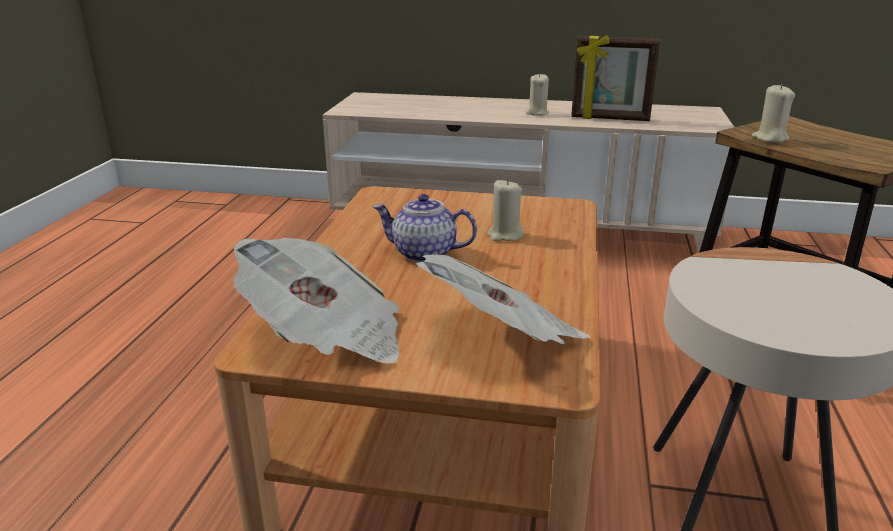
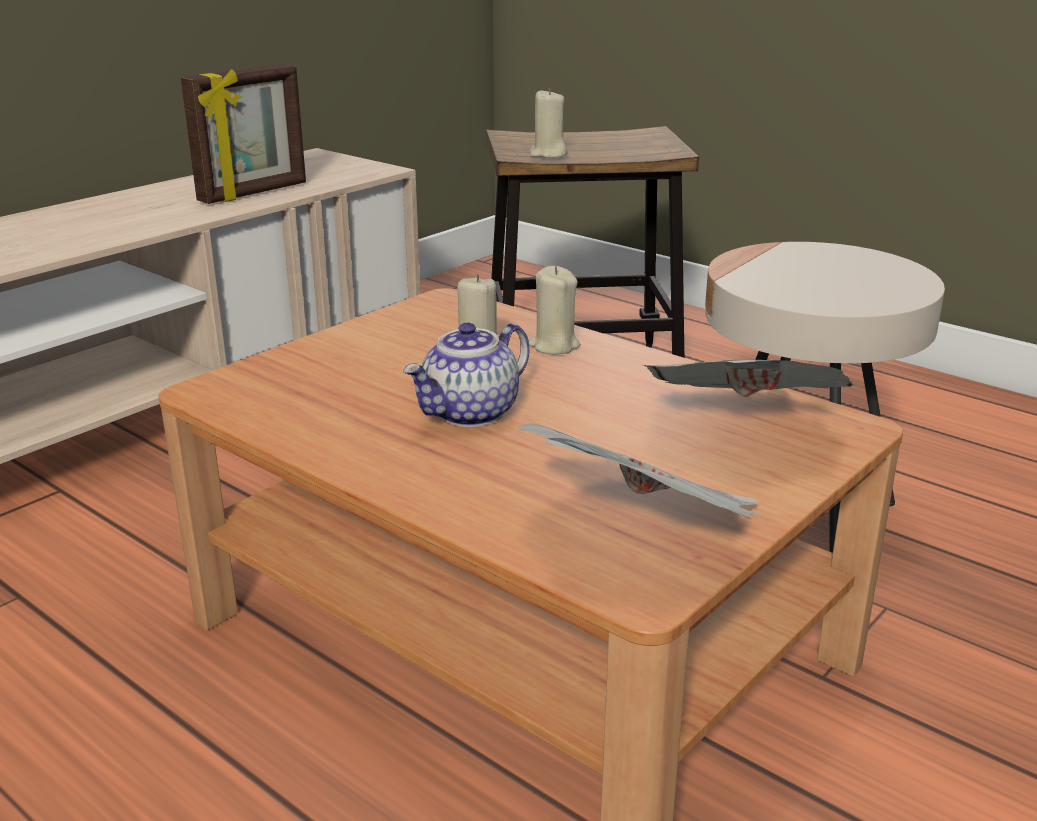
camera: 60 degrees left, 0 degrees up
(537, 113) = (147, 213): beige candle -> beige candle (553, 346)

